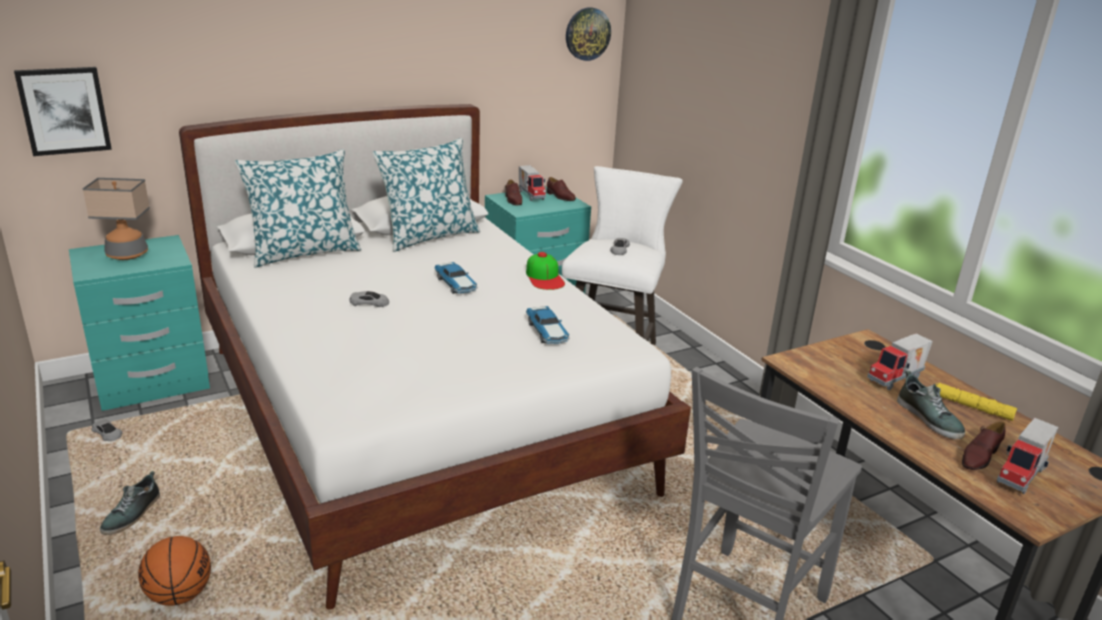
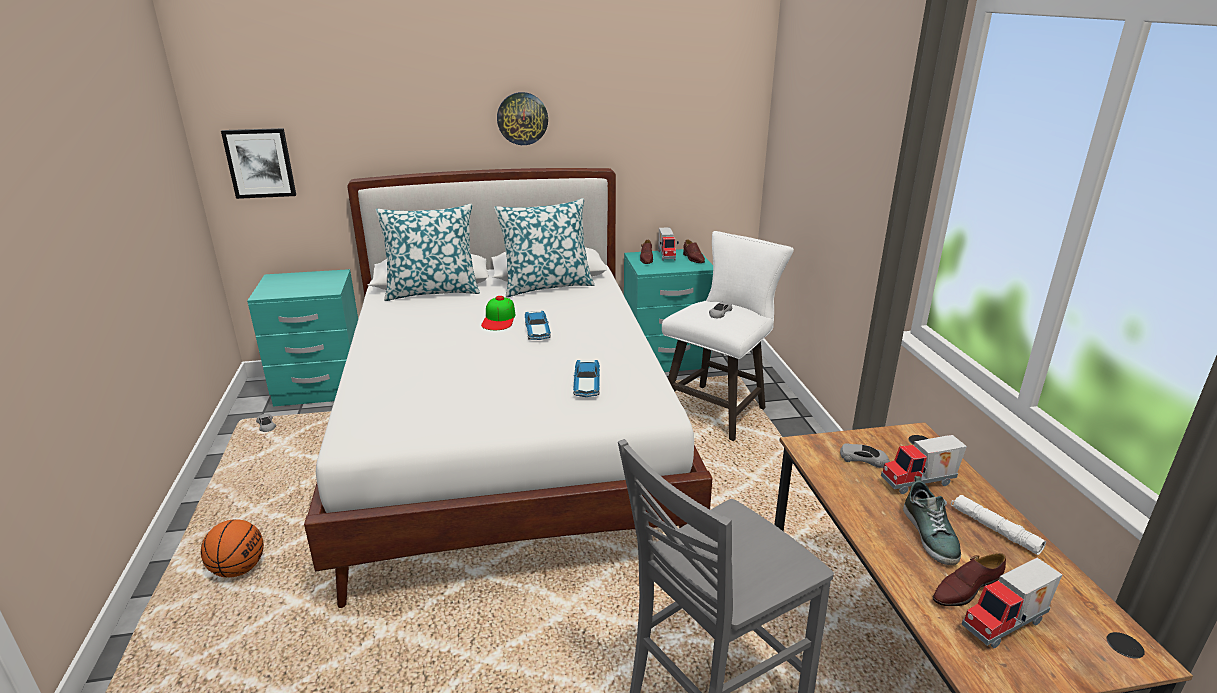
camera: 20 degrees right, 0 degrees up
(127, 254) = (300, 282): table lamp -> none
(132, 514) = (245, 494): shoe -> none
(369, 303) = (451, 340): grey toy car -> grey toy car (864, 459)
(544, 277) = (623, 333): cap -> cap (499, 319)
(587, 34) = (730, 104): wall clock -> wall clock (522, 118)
(971, 407) = (994, 529): yellow flashlight -> white flashlight

